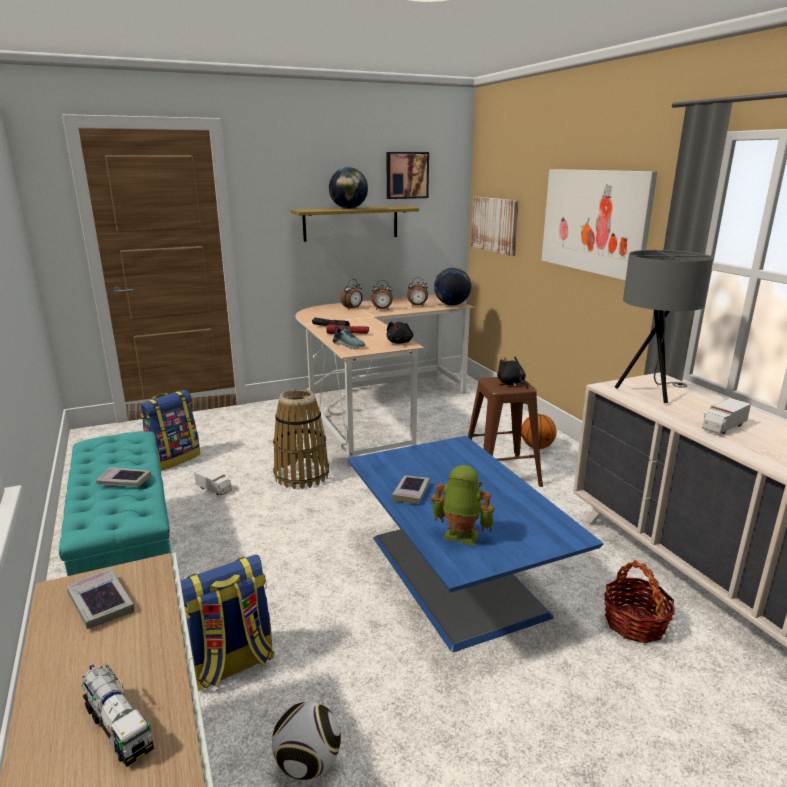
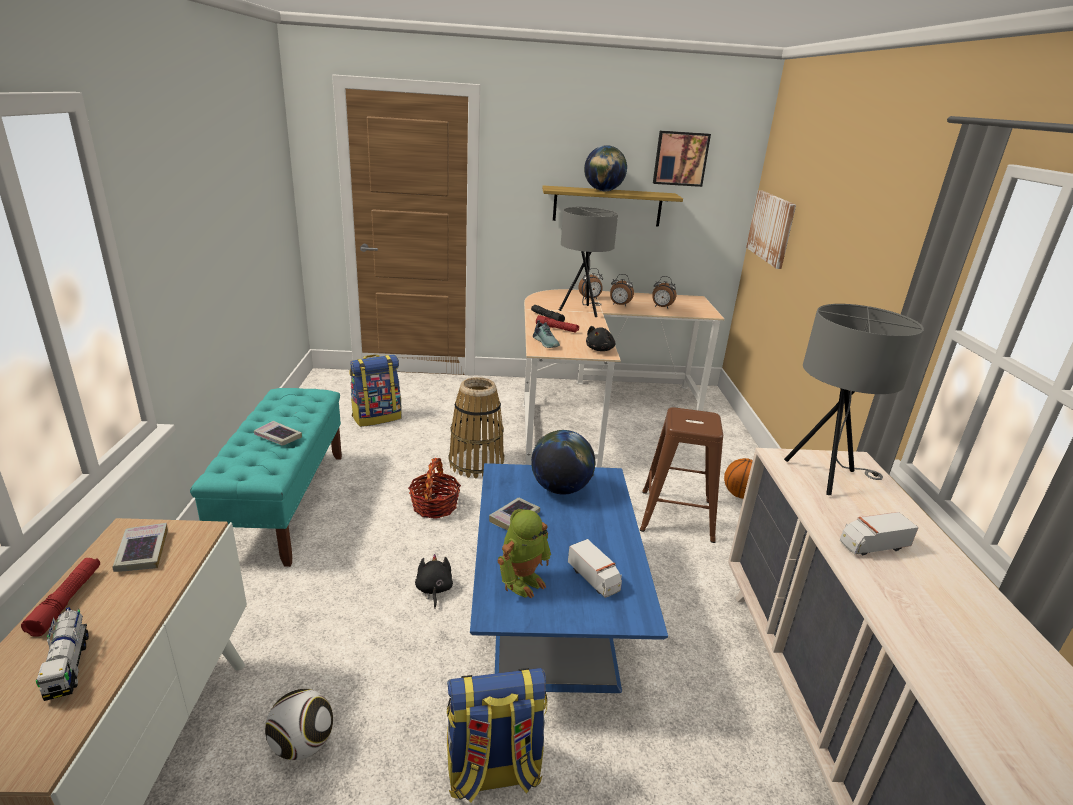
camera: 20 degrees right, 5 degrees up
(54, 672) = (67, 601): none -> red flashlight
(214, 489) = (391, 457): toy truck -> toy truck (594, 578)
(231, 664) = (301, 629): backpack -> backpack (493, 773)
(355, 318) = (582, 311): none -> grey table lamp
(452, 305) = (701, 312): globe -> globe (560, 489)
(460, 537) = (522, 581): toy robot -> toy robot turned 90 degrees clockwise
(511, 383) = (700, 421): black plush toy -> black plush toy (433, 590)
(594, 221) = (857, 248): picture -> none
(634, 623) = (706, 731): basket -> basket (434, 506)

